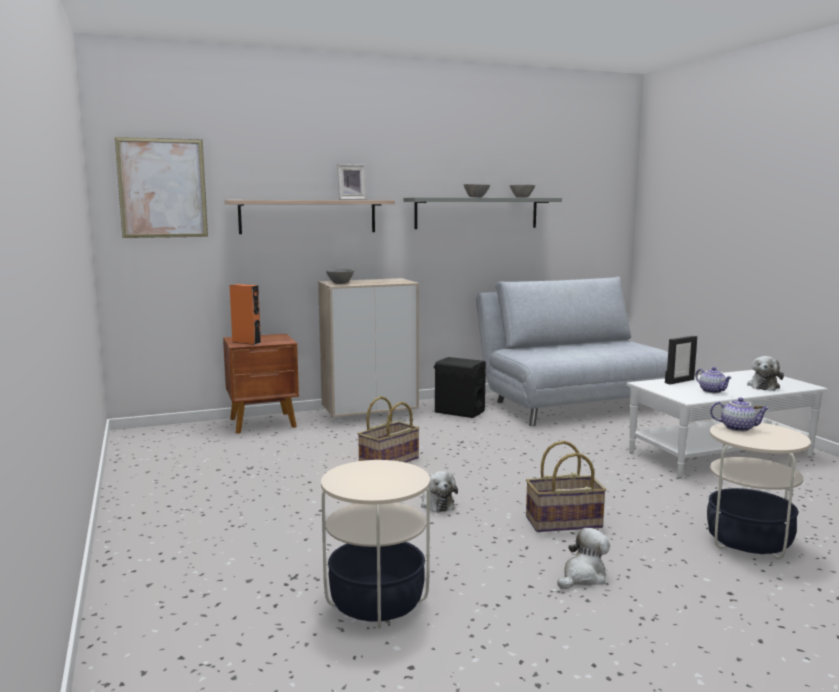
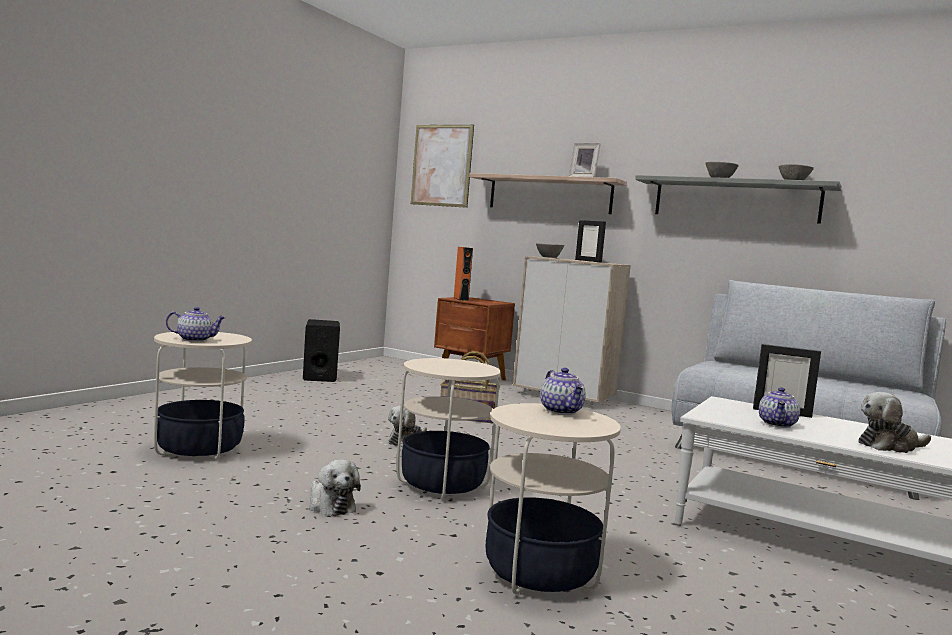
camera: 50 degrees right, 5 degrees down
(376, 281) = (588, 261): none -> picture frame
(391, 483) = (195, 340): none -> teapot
(459, 411) = (643, 420): black speaker -> black speaker (319, 376)
(563, 523) = (442, 486): basket -> beige side table
(583, 577) = (330, 505): plush toy -> plush toy turned 45 degrees clockwise

